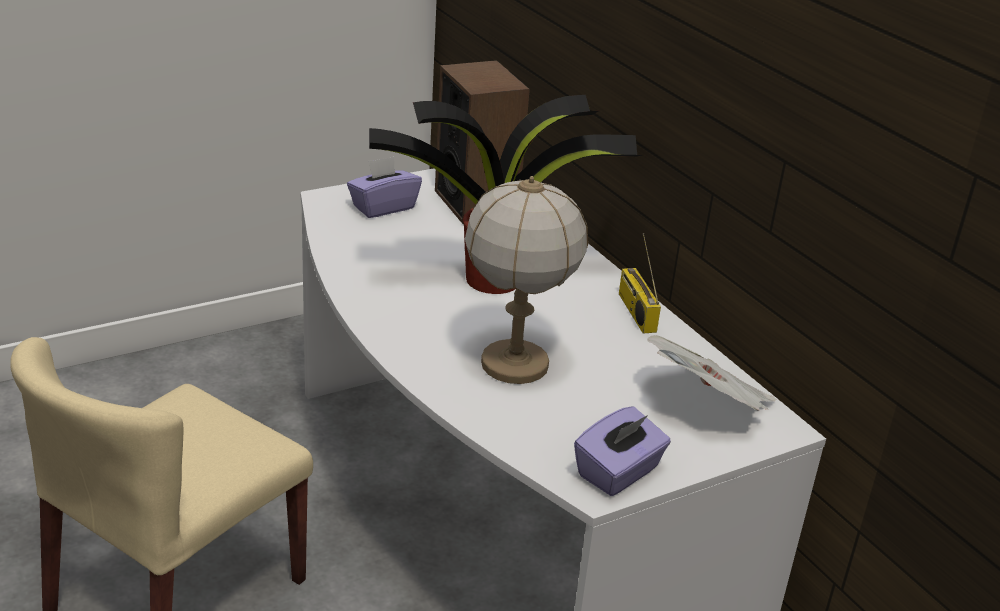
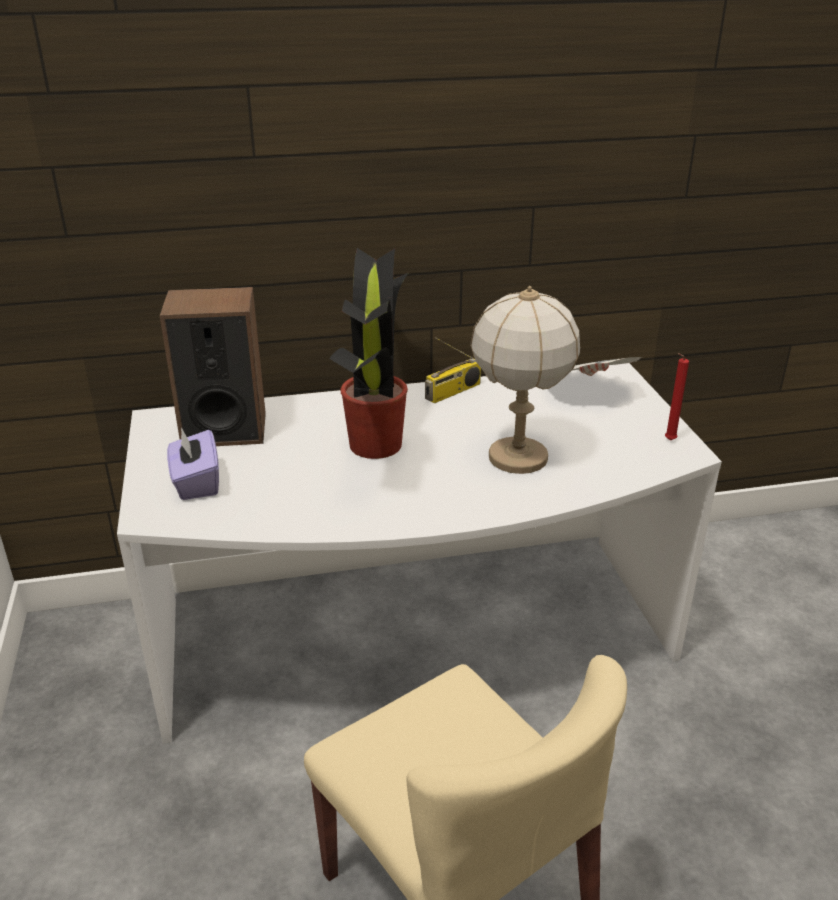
camera: 70 degrees left, 0 degrees up
(618, 473) = (668, 441): purple tissue box -> red candle
(635, 311) = (453, 392): radio -> radio turned 45 degrees counterclockwise

